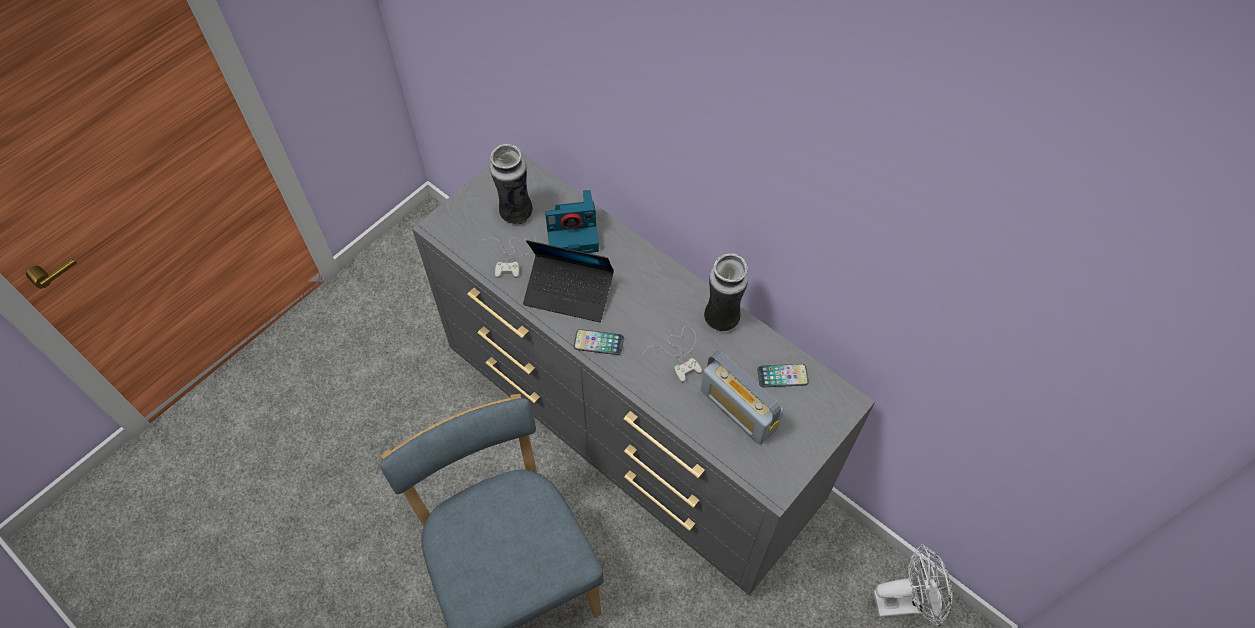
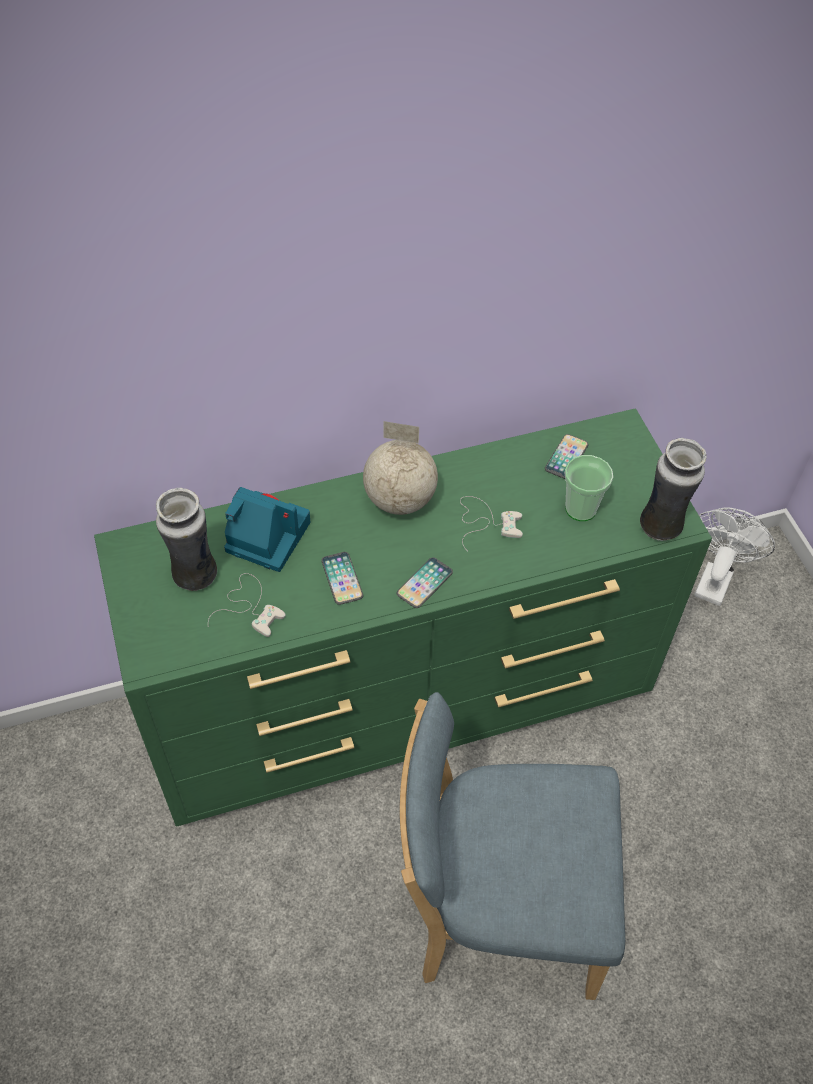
camera: 60 degrees left, 5 degrees down
(569, 293) = (342, 579): laptop -> phone
(573, 232) = (265, 536): camera -> camera turned 90 degrees counterclockwise
(630, 430) = (403, 701): grey dresser -> green dresser
(660, 290) = (399, 499): none -> globe
(721, 319) = (471, 469): vase -> vase (661, 527)
(738, 409) = (581, 509): radio -> cup

